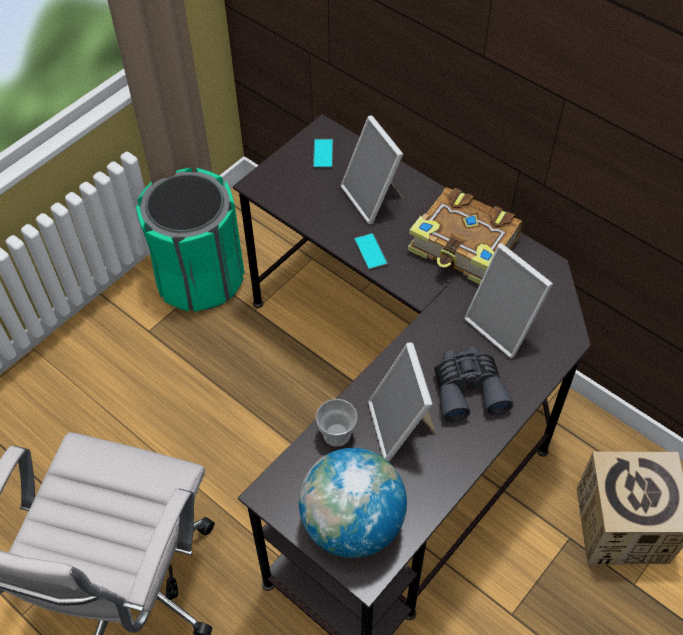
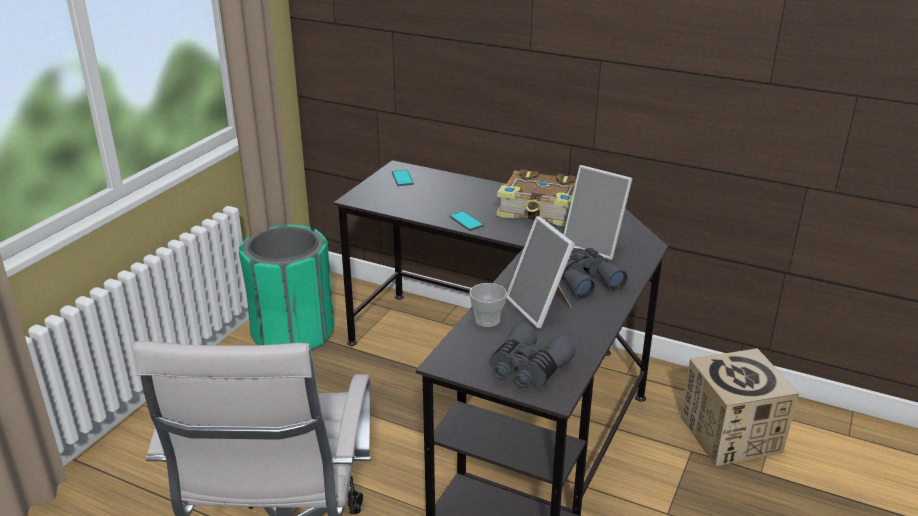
camera: 15 degrees left, 25 degrees down
(352, 524) = (527, 369): globe -> grey binoculars
(373, 198) = (455, 195): picture frame -> none

